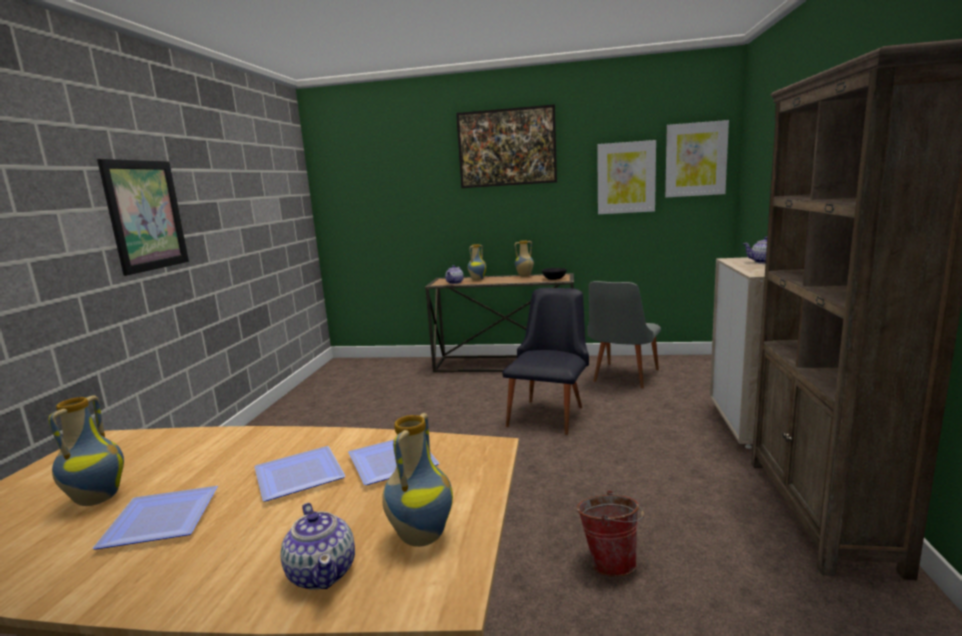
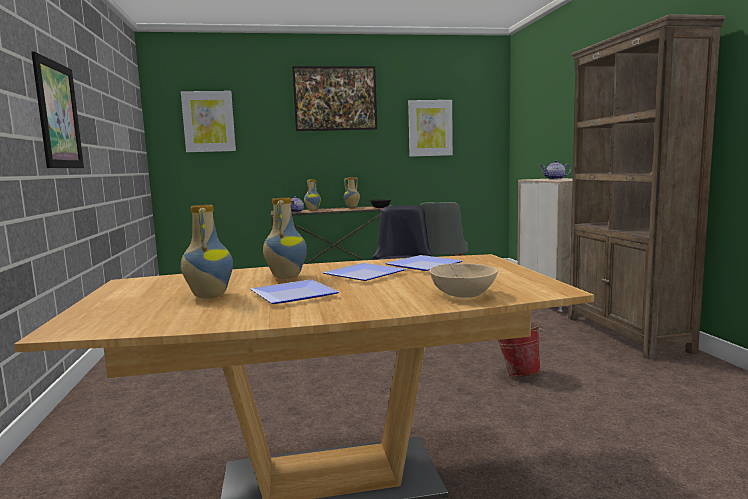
camera: 20 degrees left, 5 degrees down
(322, 572) = (463, 294): teapot -> beige bowl
(420, 536) = (500, 280): vase -> vase (285, 277)
(695, 159) = (479, 116): picture -> picture (208, 121)

